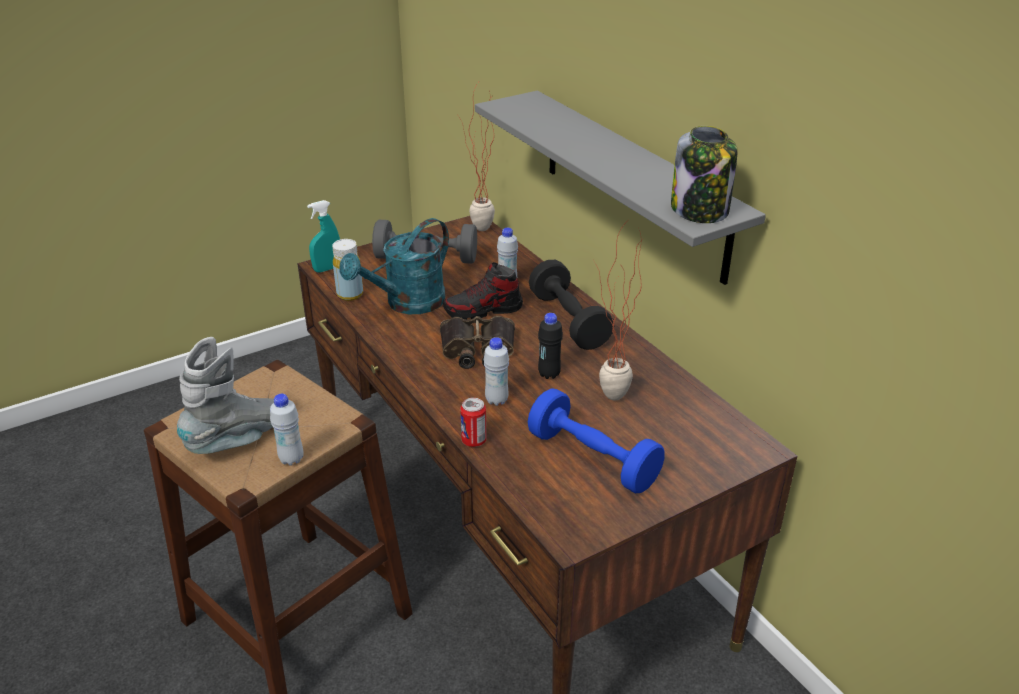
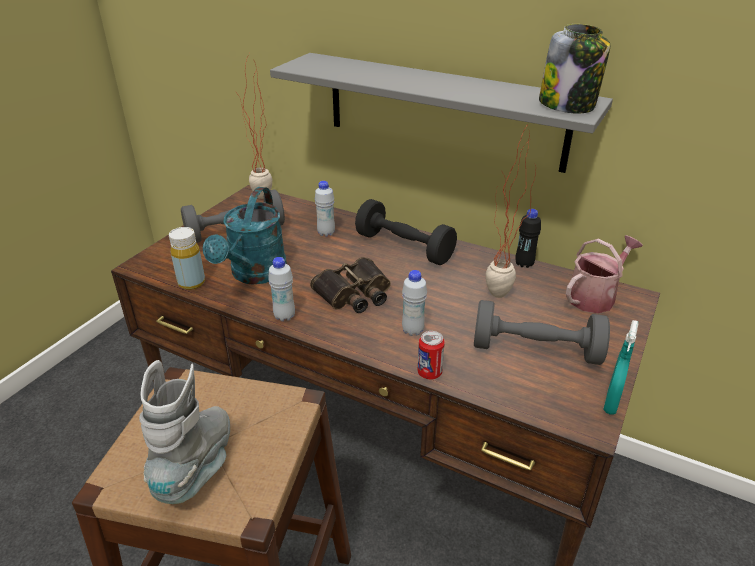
camera: 30 degrees left, 0 degrees up
(291, 459) = (277, 462): white bottle -> white bottle (284, 316)
(327, 269) = (148, 266): turquoise spray bottle -> turquoise spray bottle (611, 403)
(483, 310) = (327, 260): shoe -> none
(549, 374) = (432, 294): black bottle -> black bottle (524, 264)
(593, 459) = (535, 350): blue dumbbell -> grey dumbbell
(716, 433) = (595, 296): none -> watering can

